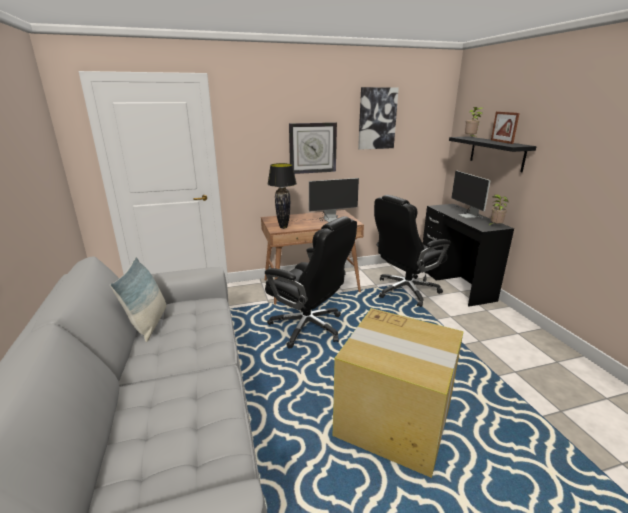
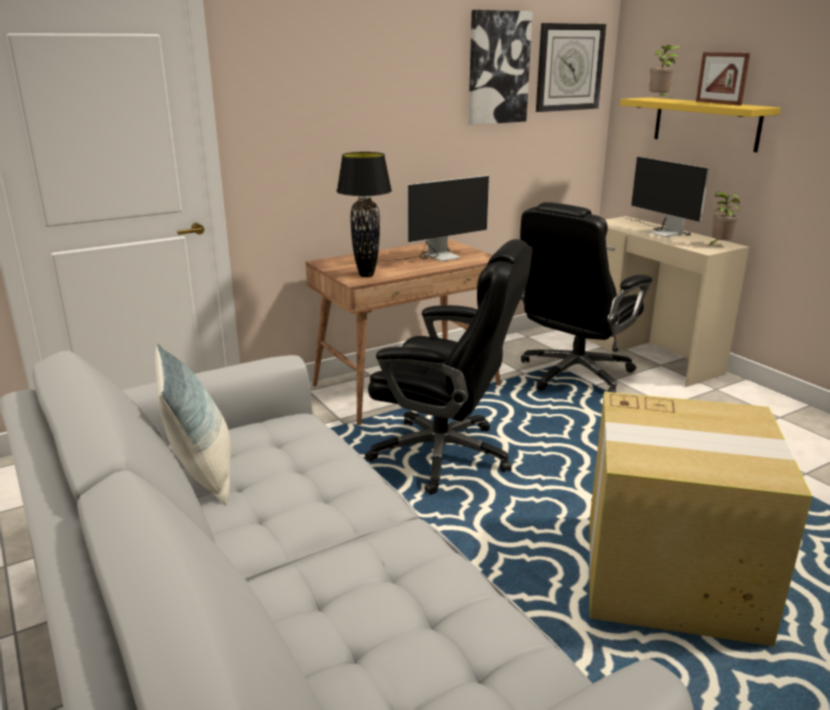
camera: 15 degrees left, 0 degrees up
(312, 148) = (392, 124): wall clock -> wall clock (569, 67)
(455, 283) = (647, 354): black desk -> beige desk
(496, 153) = (706, 123): black shelf -> yellow shelf

